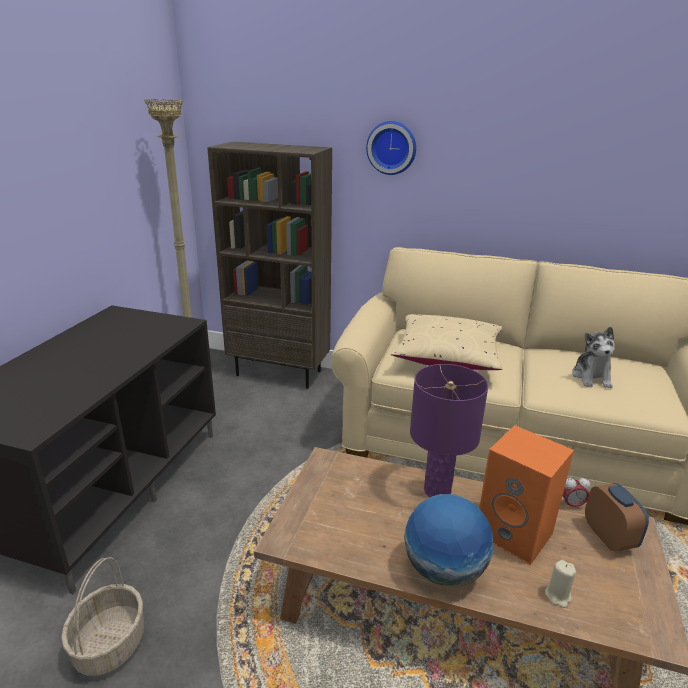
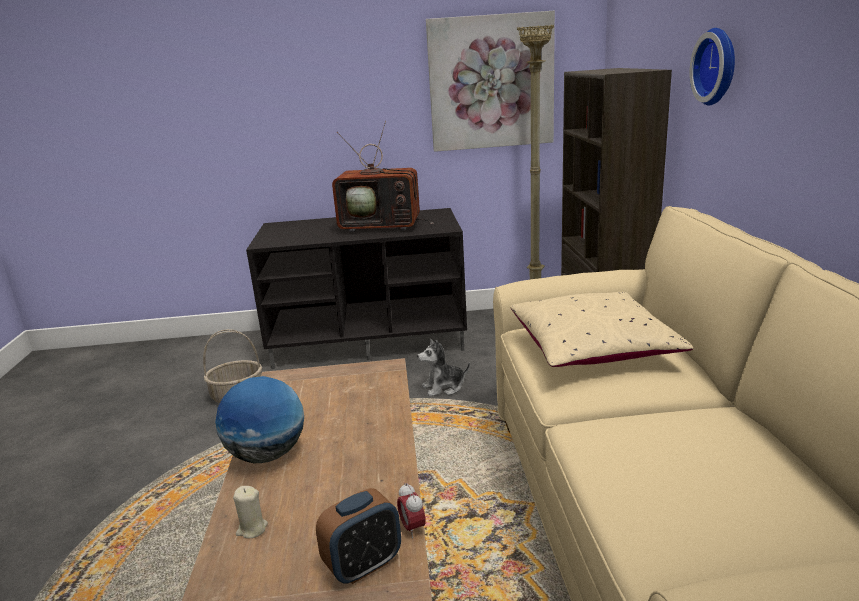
camera: 70 degrees right, 5 degrees down
(112, 347) = (383, 226): none -> television
(119, 159) = (491, 83): none -> picture
(437, 491) = (379, 431): purple table lamp -> none
(516, 533) = (336, 490): orange speaker -> none
(591, 377) = (682, 461): plush toy -> plush toy (444, 387)

